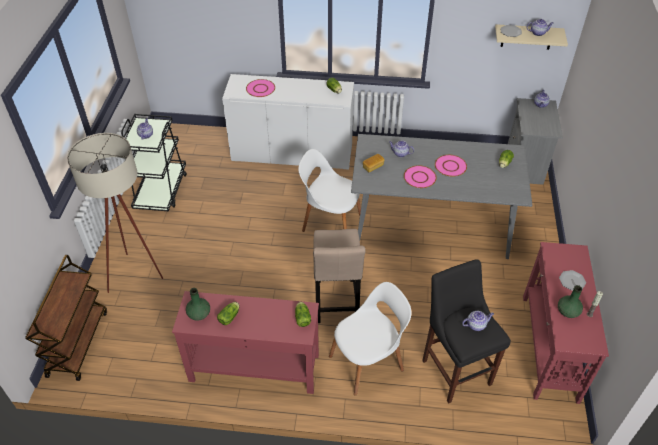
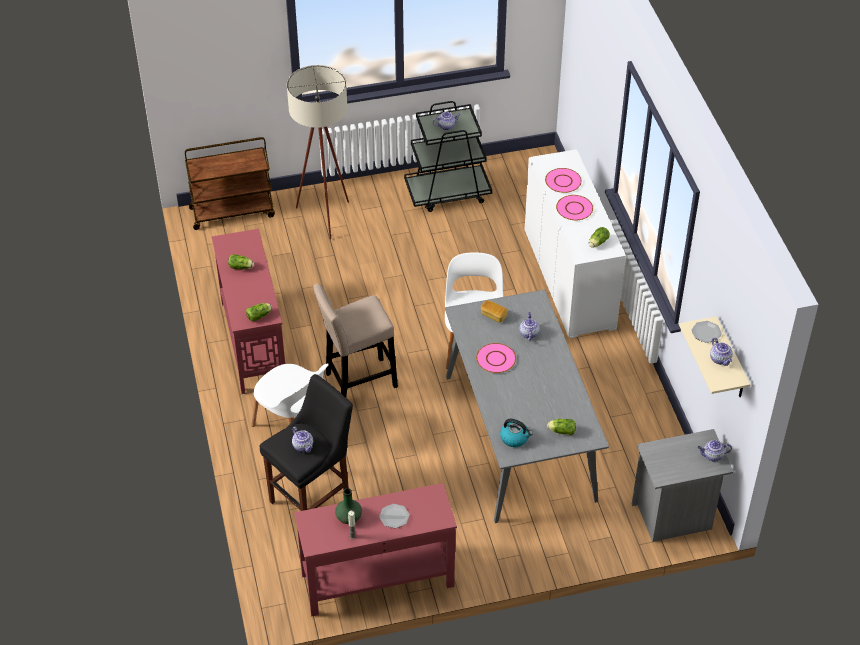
camera: 70 degrees right, 0 degrees up
(199, 314) = (236, 246): green vase -> none
(450, 166) = (530, 382): pink plate -> pink plate (574, 208)
(504, 189) = (515, 438): none -> kettle

